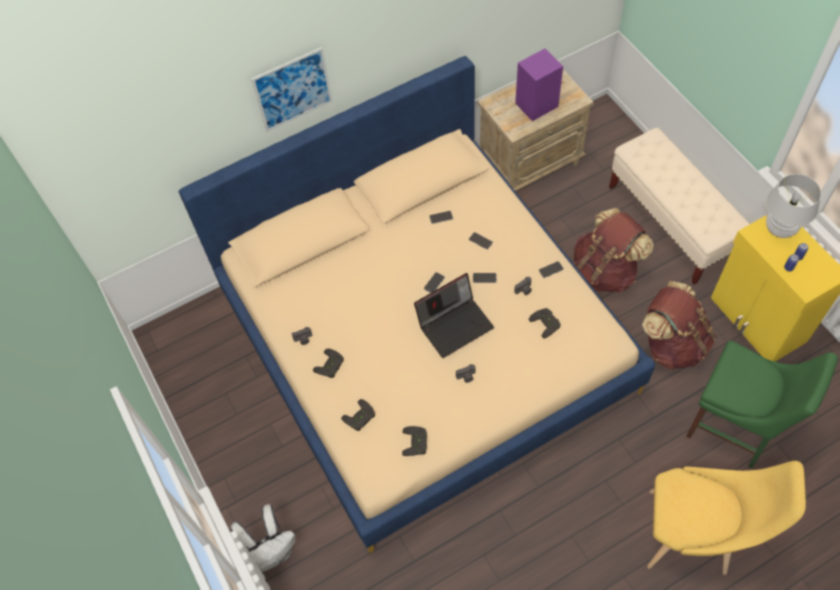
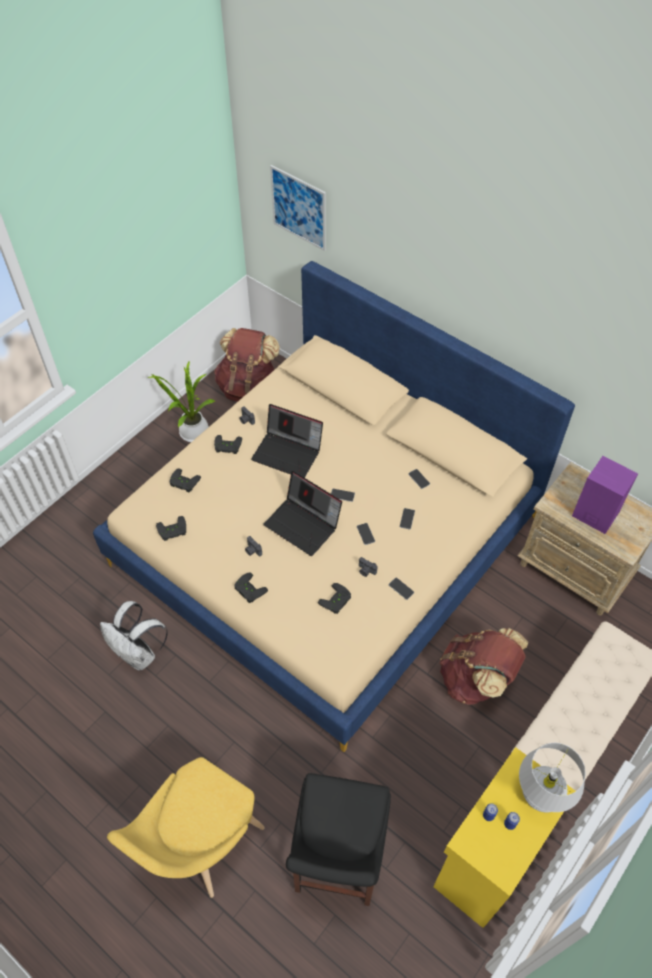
camera: 65 degrees right, 5 degrees down
(233, 426) = (191, 432): none -> potted plant
(271, 552) = (91, 497): white backpack -> white backpack (139, 654)
(293, 89) = (421, 272): picture -> picture (299, 208)
(364, 313) = (288, 453): none -> laptop
(509, 392) = (248, 590): none -> black game controller
(672, 343) = (416, 770): brown backpack -> brown backpack (249, 388)
(695, 535) = (201, 845): yellow chair -> yellow chair turned 45 degrees clockwise
(735, 429) = (336, 863): green chair -> black chair

